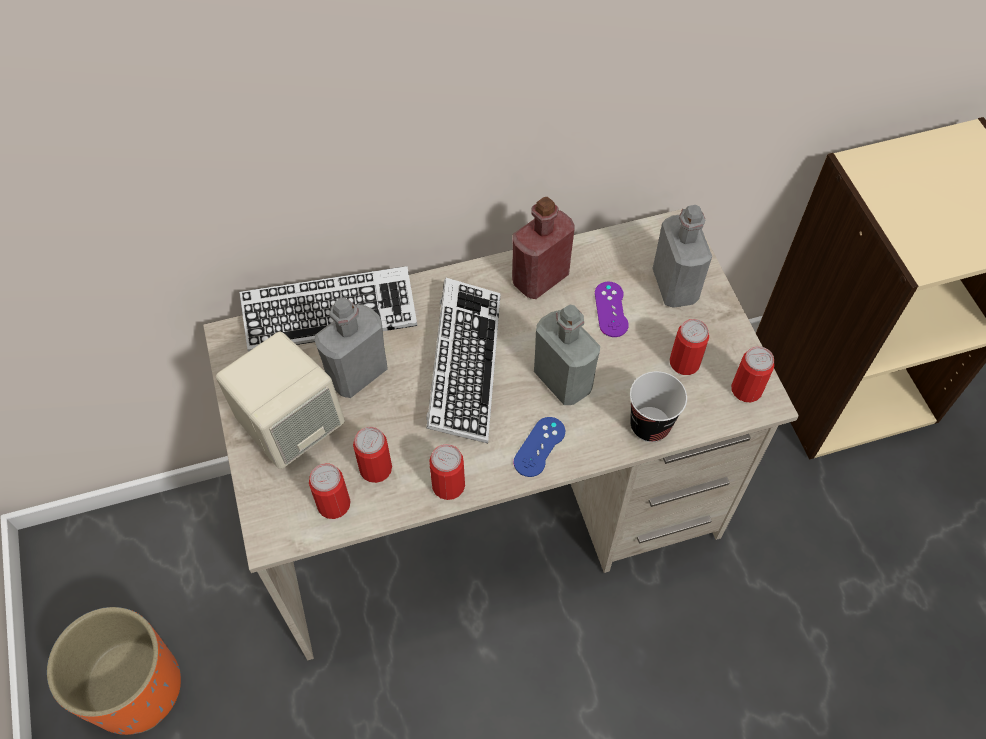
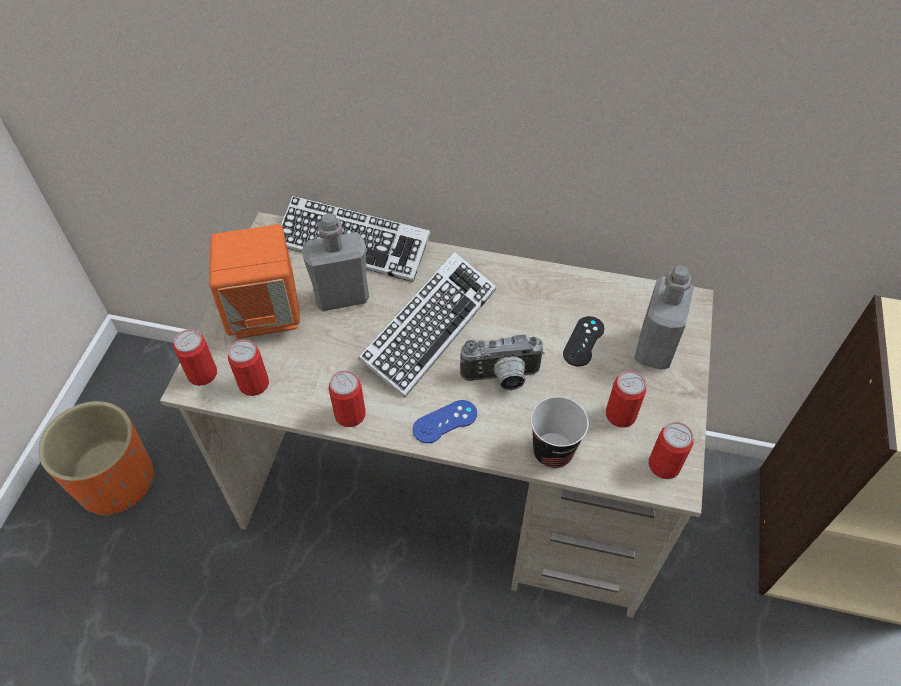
camera: 30 degrees right, 5 degrees down
(291, 427) = (265, 312): beige speaker -> orange speaker
(375, 468) = (304, 373): can -> can (202, 374)
(540, 278) = (539, 290): red bottle -> none
(563, 380) = (501, 379): grey bottle -> camera
(611, 309) = (583, 341): purple game controller -> black game controller

